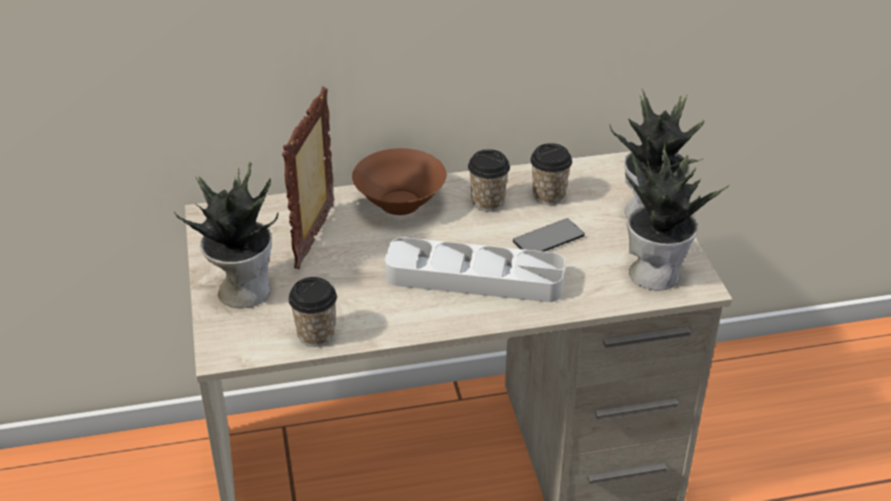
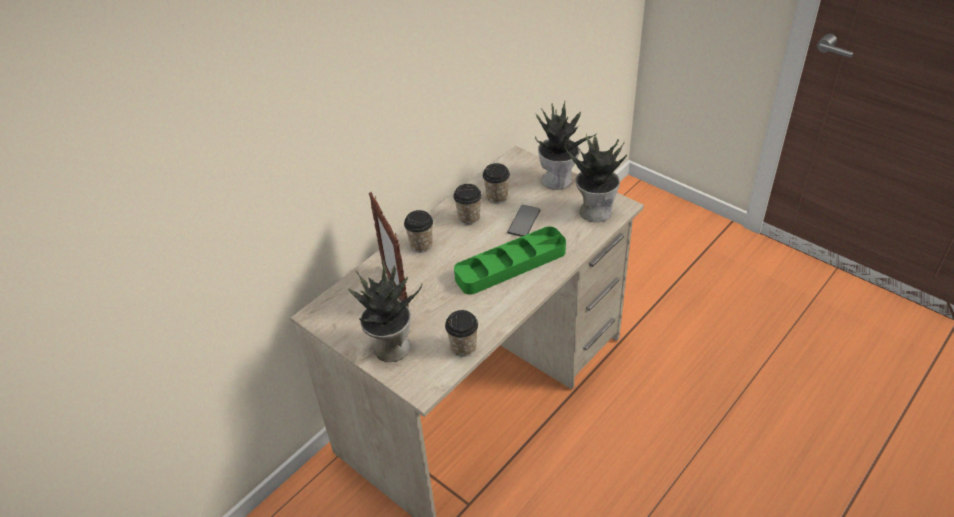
camera: 35 degrees left, 5 degrees up
(399, 203) = (421, 245): brown bowl -> cup
(474, 278) = (510, 265): grey tray -> green tray

